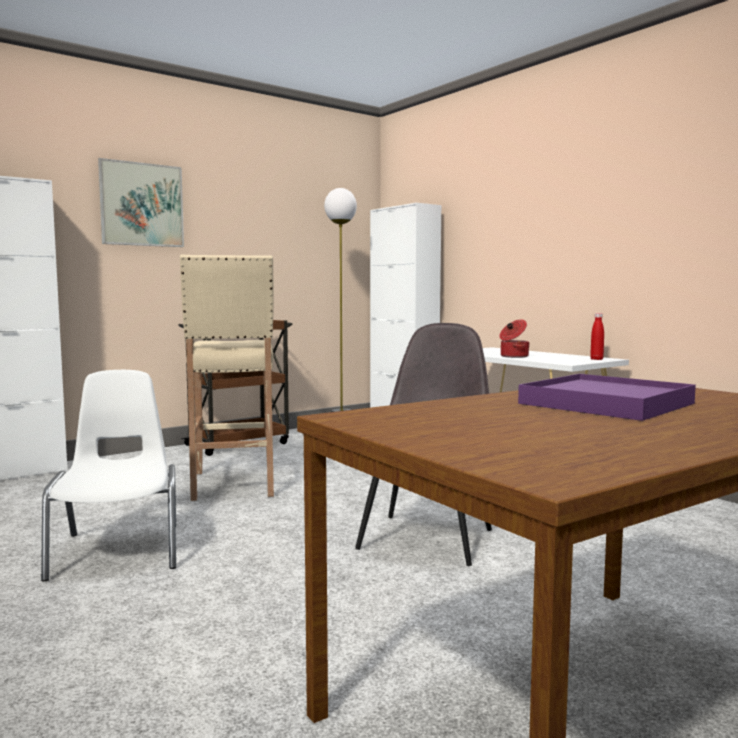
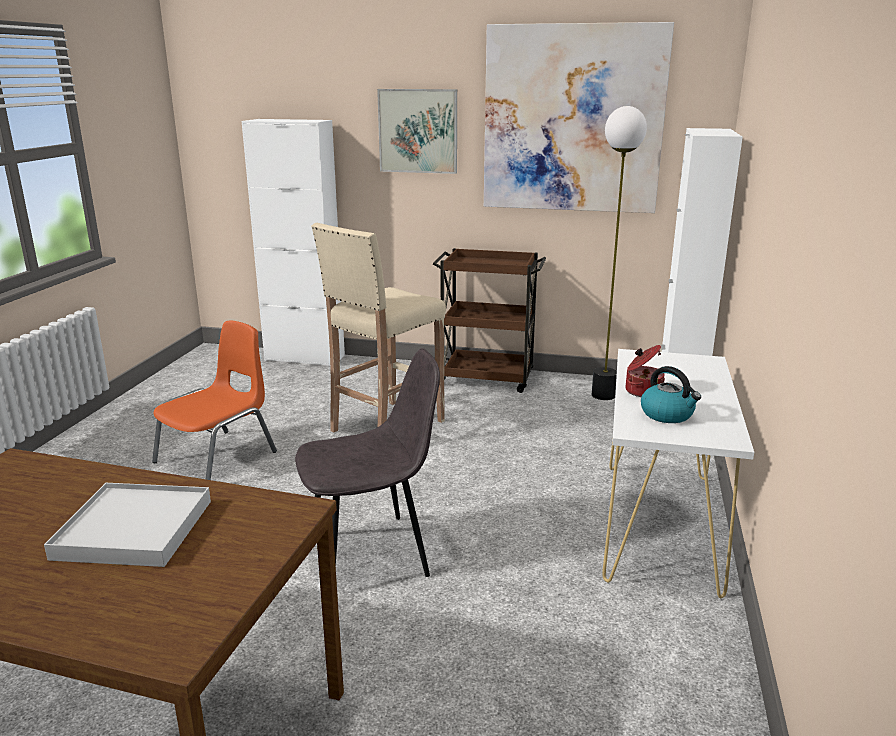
camera: 50 degrees right, 15 degrees up
(119, 550) = (218, 457): white chair -> orange chair
(278, 203) = (573, 119): none -> picture
(556, 358) = (668, 414): none -> kettle
(596, 359) = (708, 435): red bottle -> none
(606, 403) = (134, 529): purple tray -> white tray

